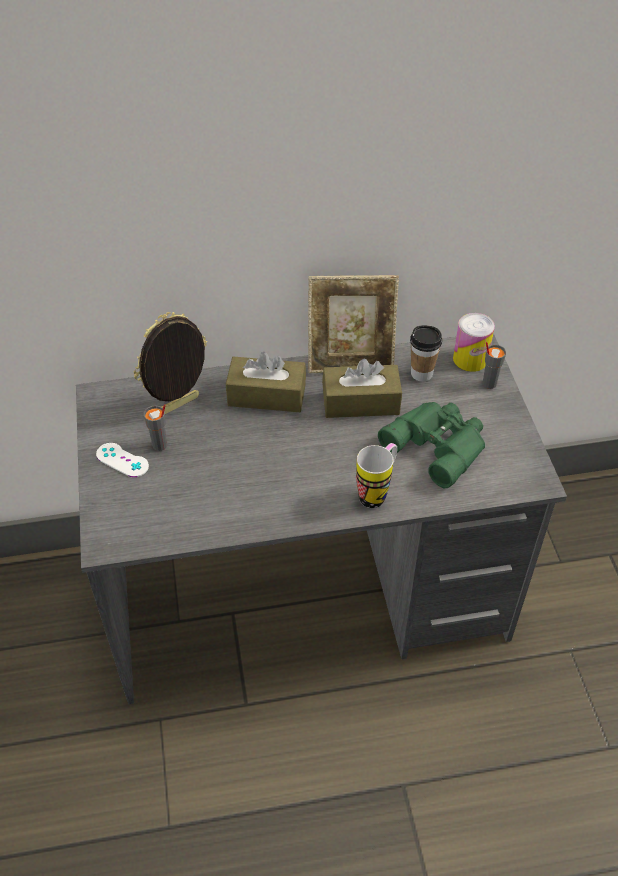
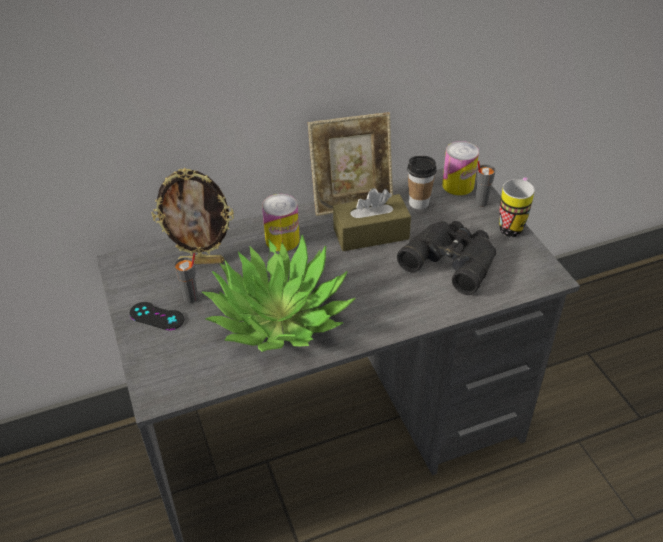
camera: 10 degrees left, 5 degrees down
(122, 460) = (157, 316): white game controller -> black game controller
(179, 407) = (202, 261): picture frame -> picture frame turned 135 degrees counterclockwise
(243, 479) = (279, 315): none -> potted plant
(266, 395) = (282, 240): brown tissue box -> can
(377, 492) = (408, 308): mug -> mug (513, 225)
(438, 444) = (452, 259): green binoculars -> black binoculars

